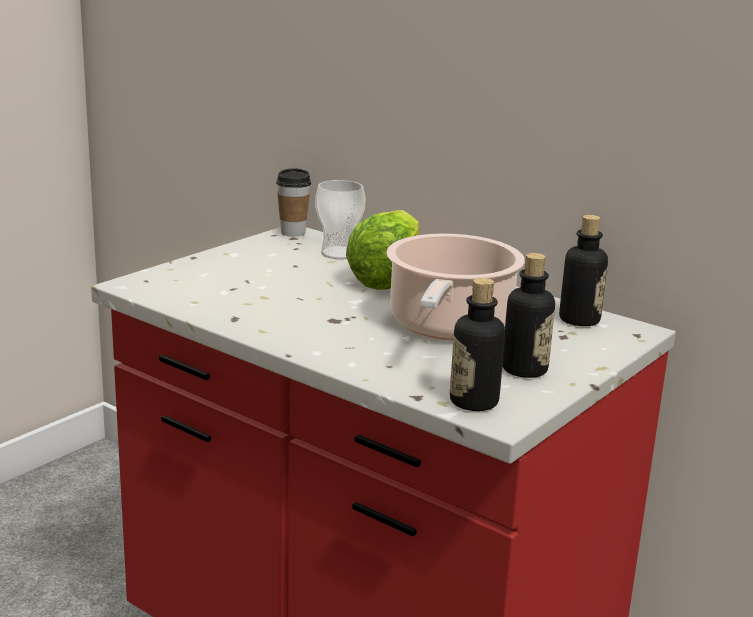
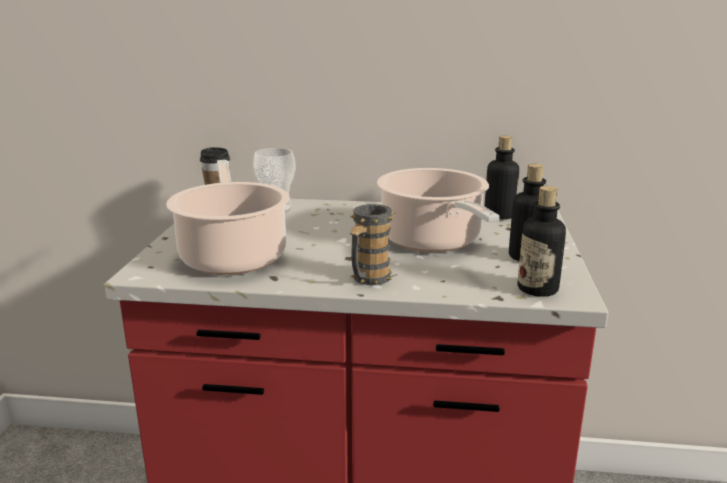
camera: 30 degrees left, 0 degrees up
(229, 288) = (233, 255): none -> cooking pot
(316, 344) = (368, 280): none -> mug
(387, 277) = (337, 217): lettuce -> none

